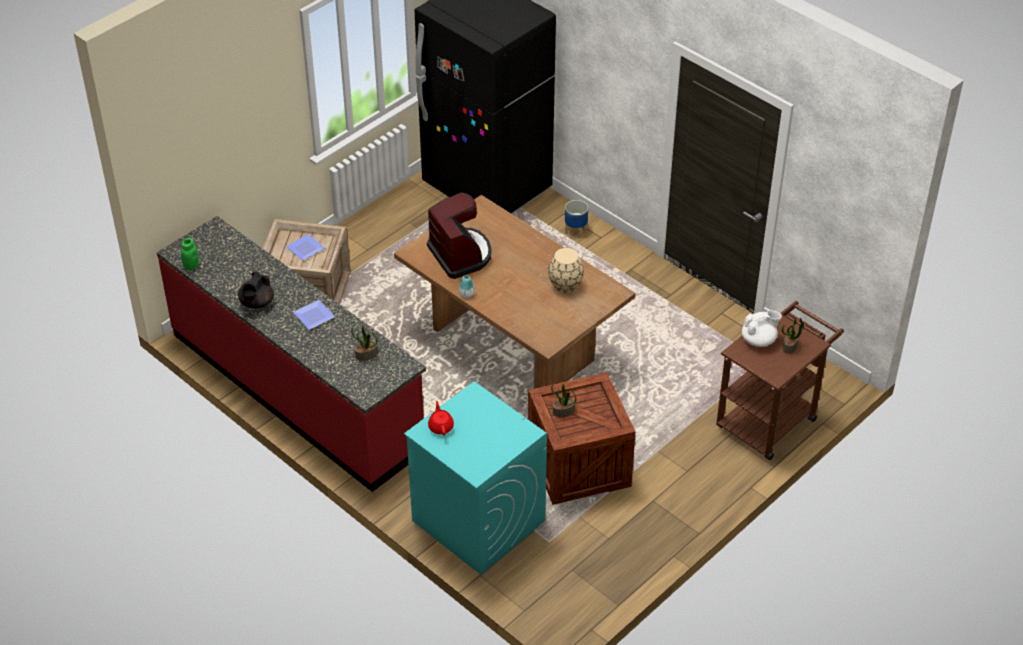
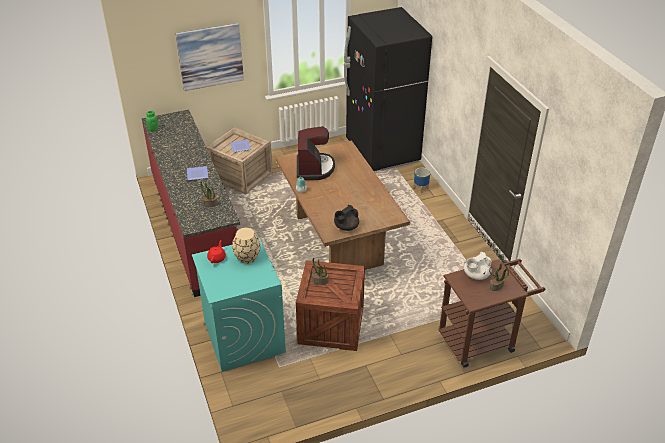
camera: 25 degrees right, 5 degrees down
(239, 128) = (210, 56): none -> picture
(256, 303) = (171, 158): black teapot -> black teapot (346, 227)
(565, 285) = (367, 203): beige vase -> beige vase (247, 257)
(759, 340) = (476, 275): white teapot -> white teapot turned 135 degrees clockwise

